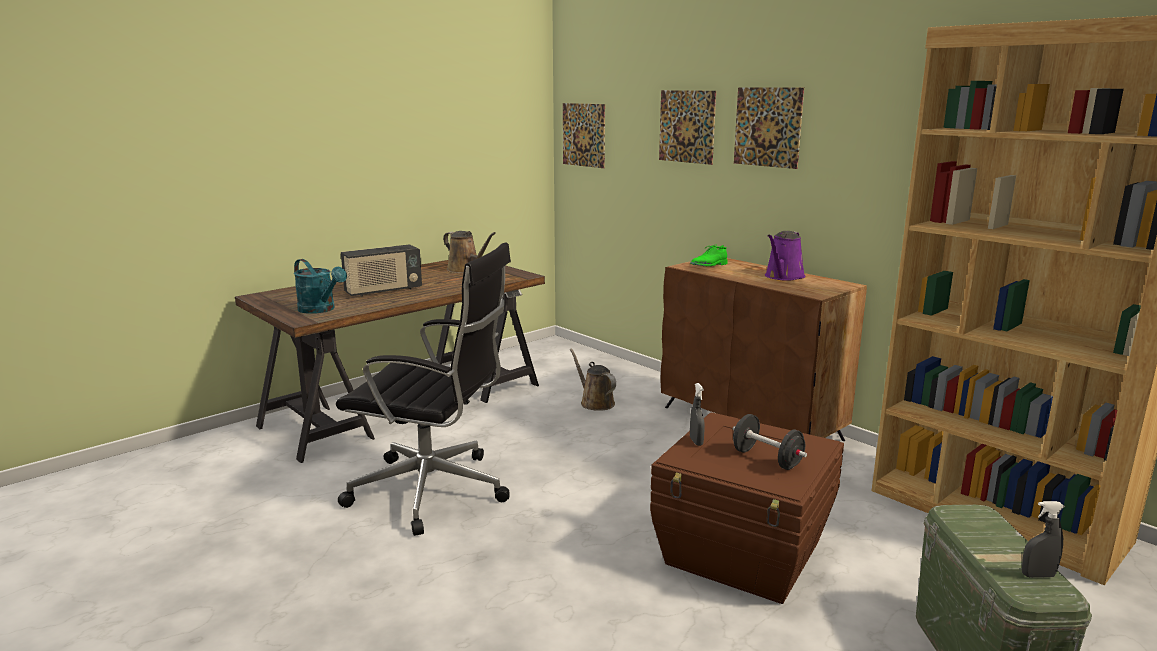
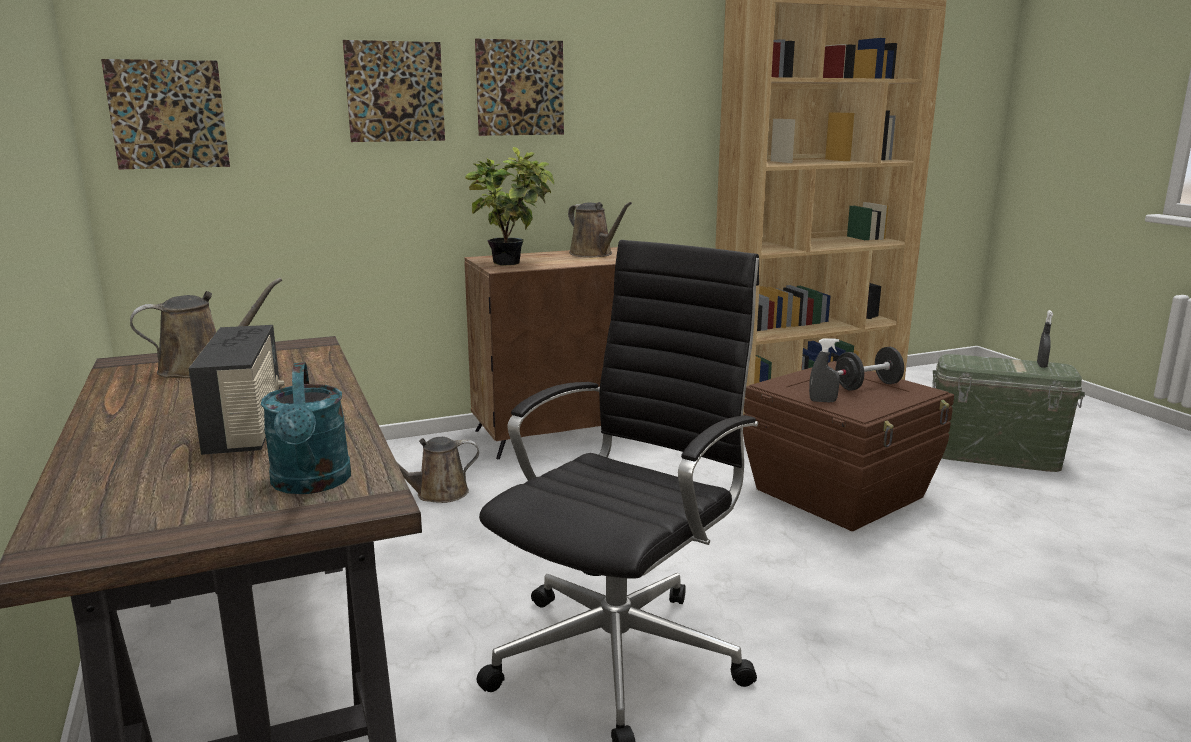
camera: 70 degrees left, 0 degrees up
(321, 310) = (311, 484): turquoise watering can -> turquoise watering can turned 105 degrees clockwise
(709, 266) = (513, 263): green shoe -> potted plant
(783, 277) = (594, 254): purple watering can -> brown watering can

